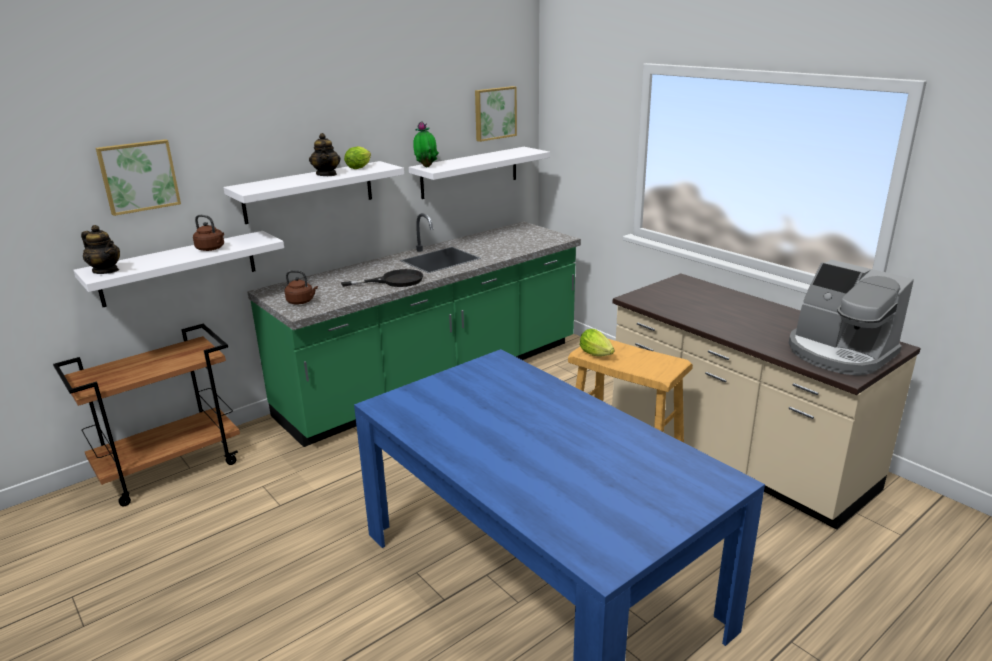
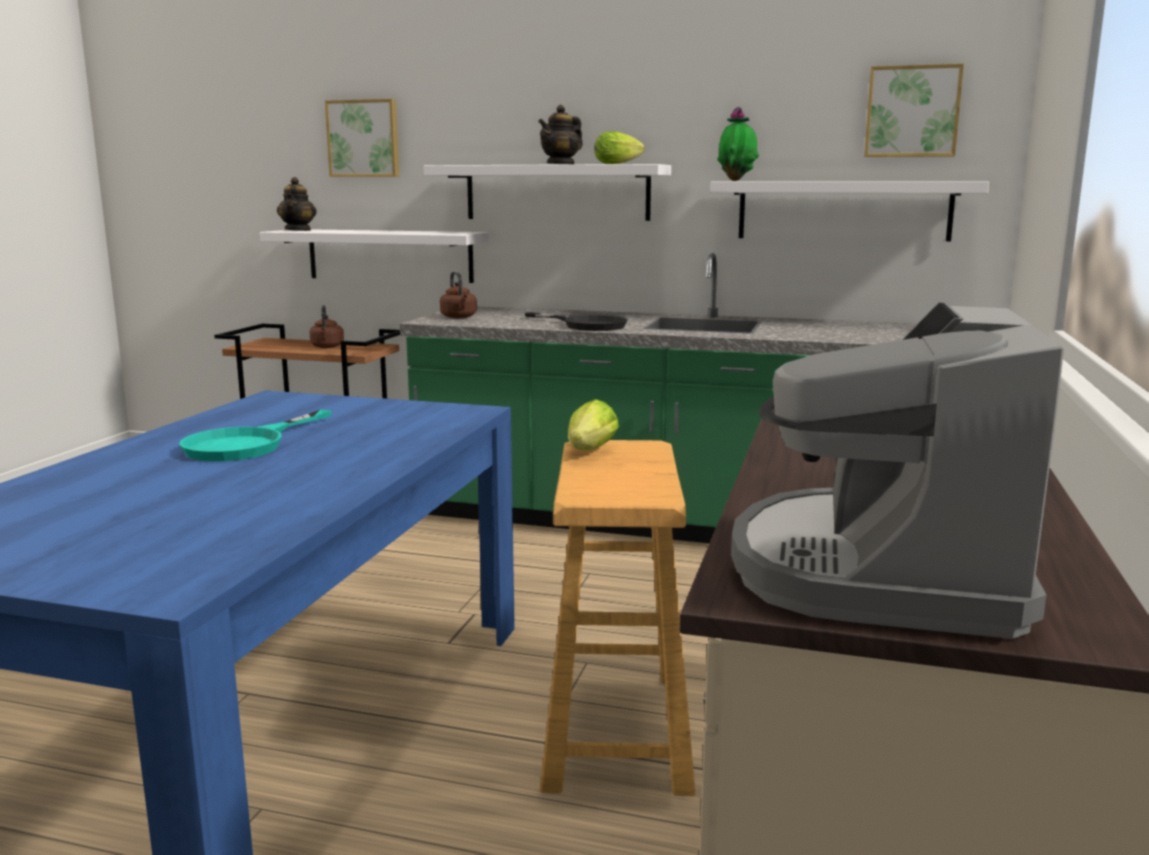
camera: 55 degrees right, 10 degrees down
(211, 249) = (402, 232): brown kettle -> brown kettle (327, 347)
(498, 431) = (247, 444): none -> turquoise frying pan

